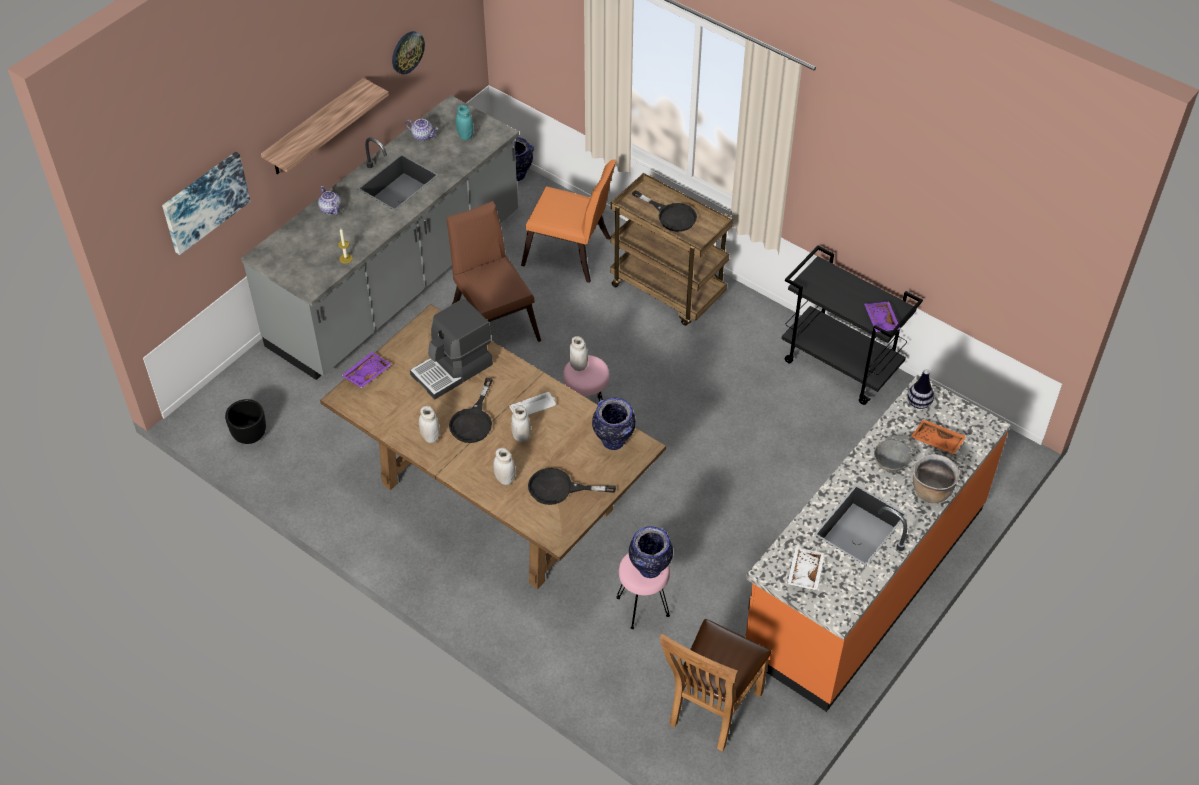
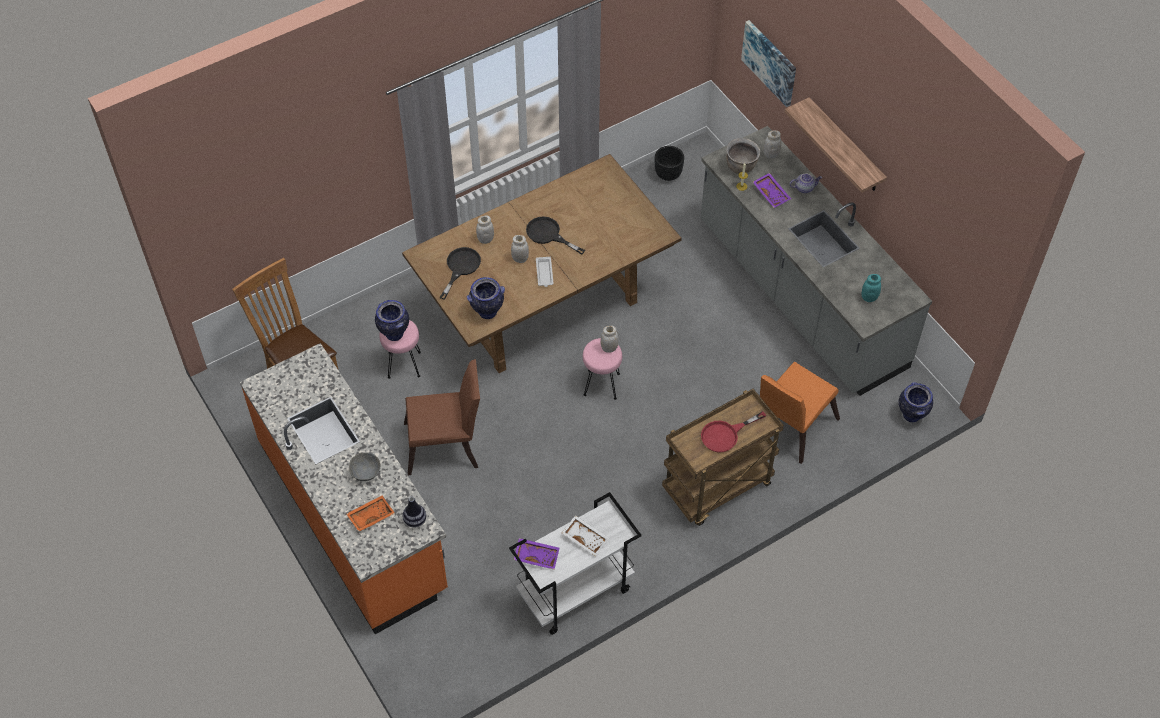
camera: 110 degrees right, 5 degrees up
(366, 373) = (623, 184): purple tray -> purple tray (771, 193)
(407, 52) = (923, 220): wall clock -> none
(423, 136) = (878, 268): teapot -> none
(430, 437) = (545, 207): white jar -> white jar (771, 154)
(453, 370) = (604, 235): coffee machine -> none
(493, 322) = (727, 349): brown chair -> brown chair (447, 445)
(671, 215) = (725, 435): black frying pan -> red frying pan
(804, 572) = (302, 377): white tray -> white tray (585, 538)
(841, 365) = (575, 593): black cart -> white cart
(930, 491) = (327, 489): brown cooking pot -> brown cooking pot (741, 167)

